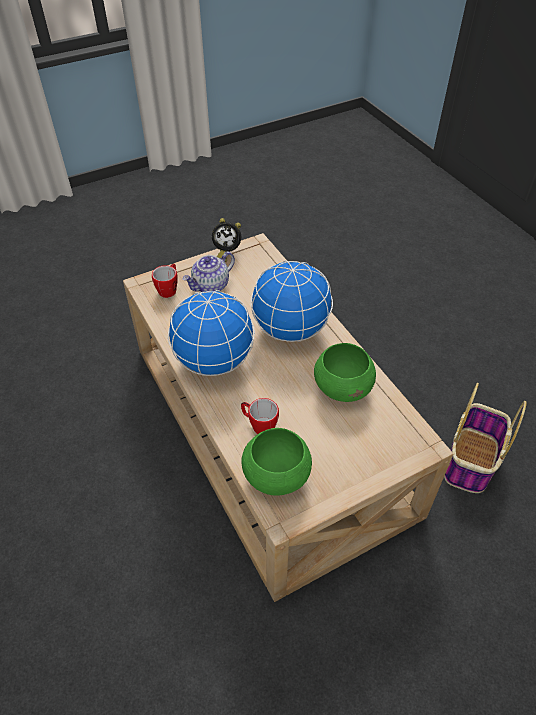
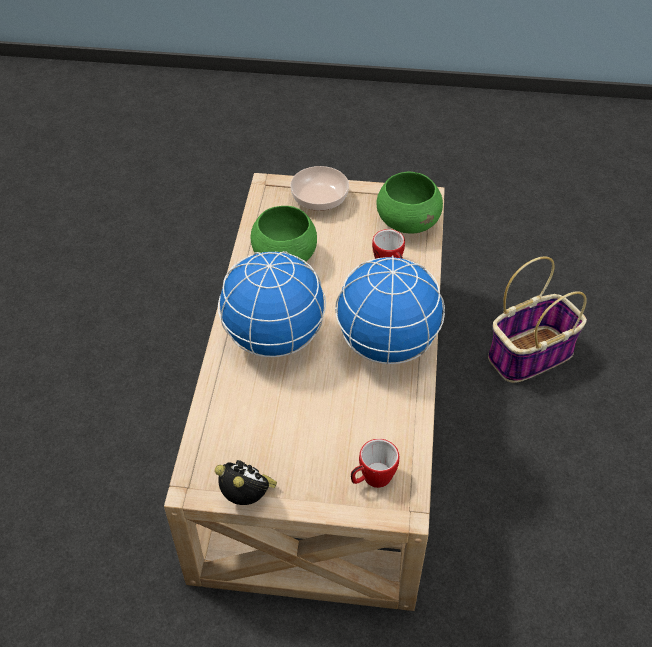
camera: 145 degrees left, 0 degrees up
(211, 286) = (314, 451): teapot -> none
(371, 456) = (319, 199): none -> bowl
(471, 461) = (175, 279): basket -> basket (531, 354)

